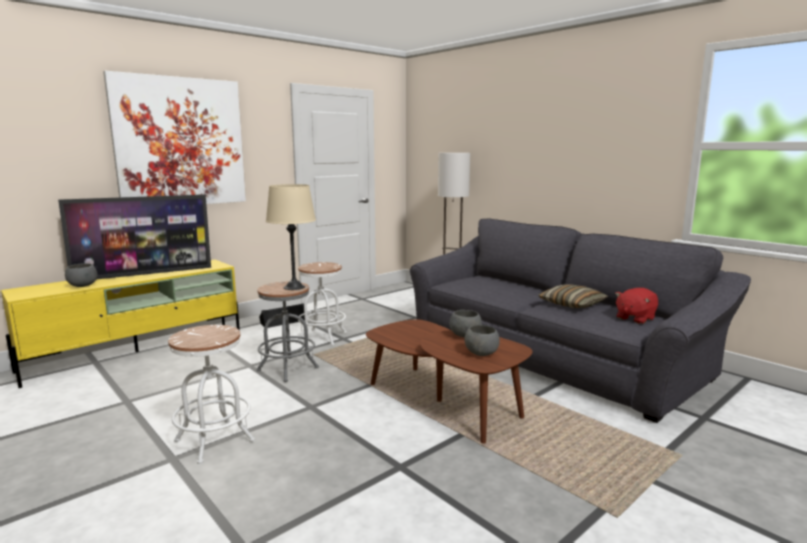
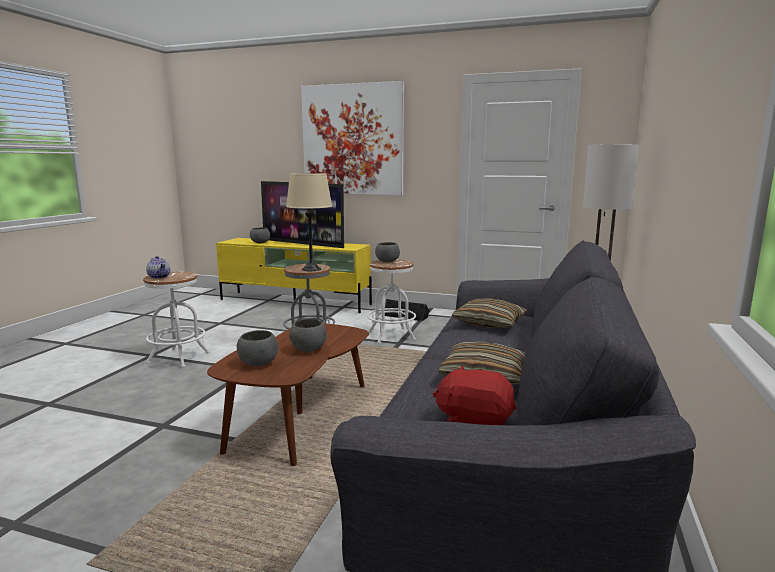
camera: 60 degrees right, 0 degrees up
(198, 340) = (159, 277): none -> teapot
(313, 266) = (387, 261): none -> grey bowl
(480, 285) = (489, 323): none -> pillow

